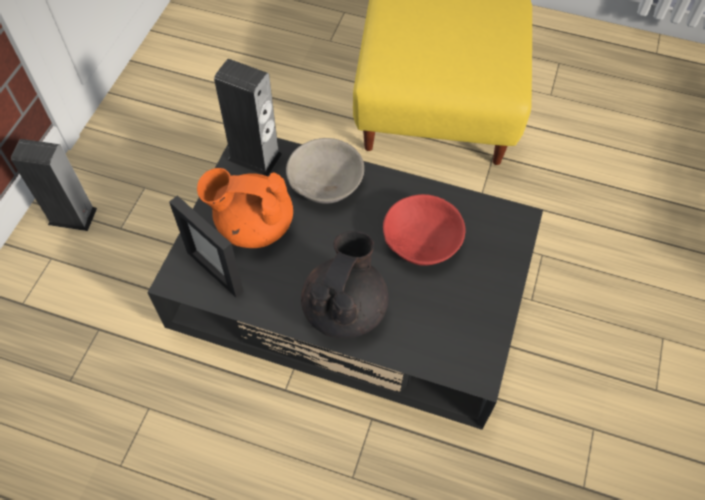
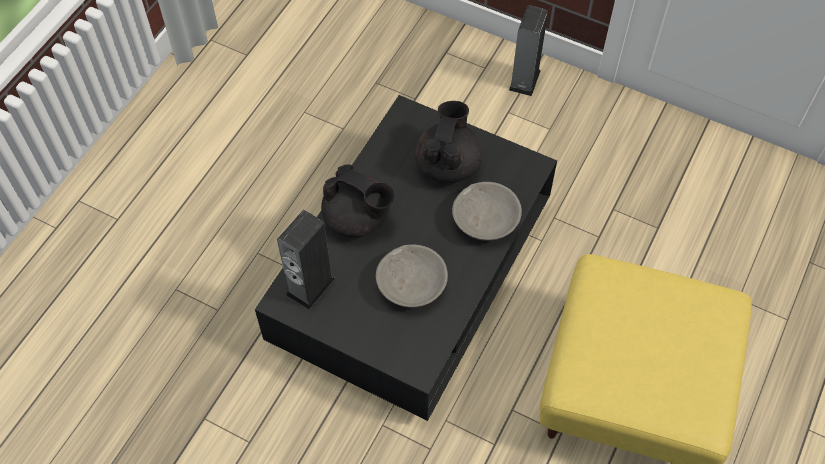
camera: 100 degrees right, 0 degrees up
(216, 270) = (409, 137): picture frame -> none
(253, 225) = (448, 164): orange teapot -> black teapot
(255, 157) = (520, 171): speaker -> speaker (310, 286)
(422, 240) = (411, 285): red bowl -> grey bowl

